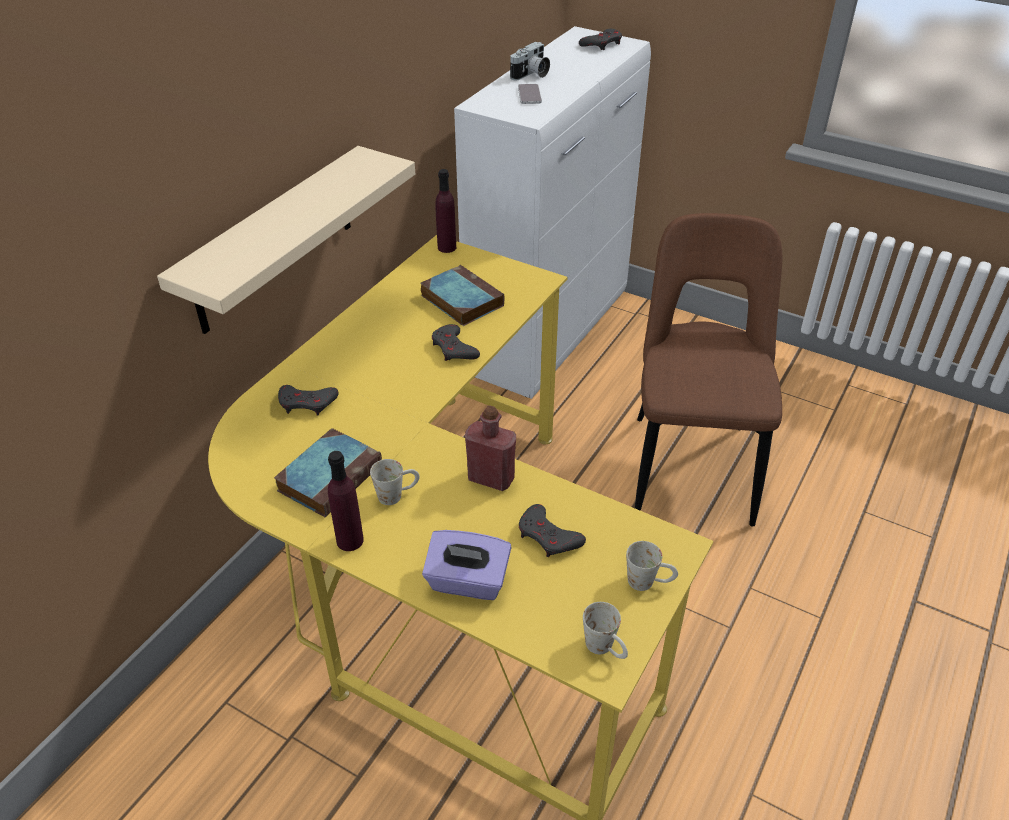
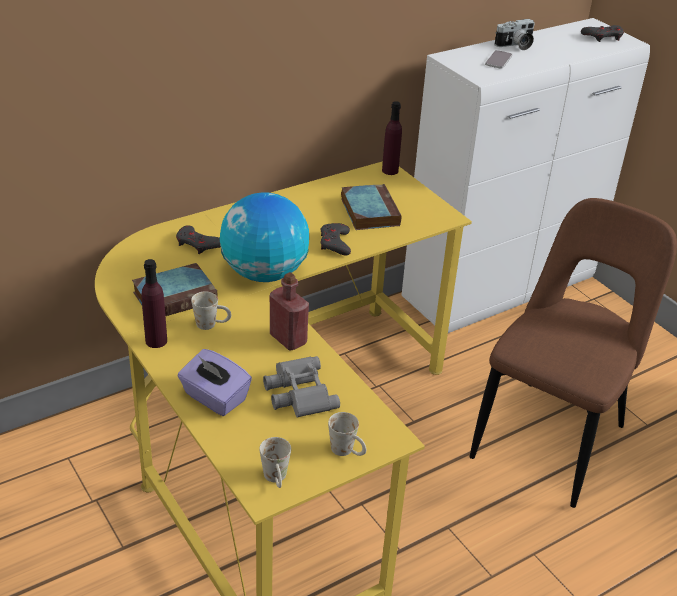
camera: 25 degrees right, 5 degrees down
(274, 240) = (218, 112): beige shelf -> none
(407, 411) = (264, 274): none -> globe
(548, 536) = (298, 392): grey game controller -> grey binoculars

